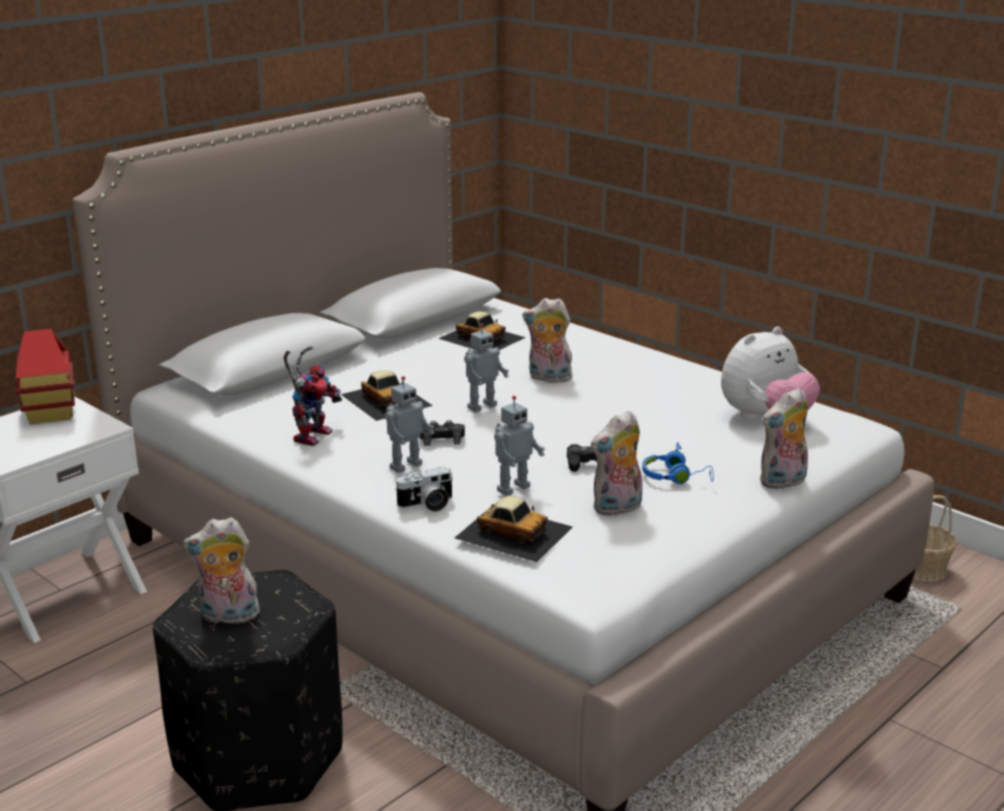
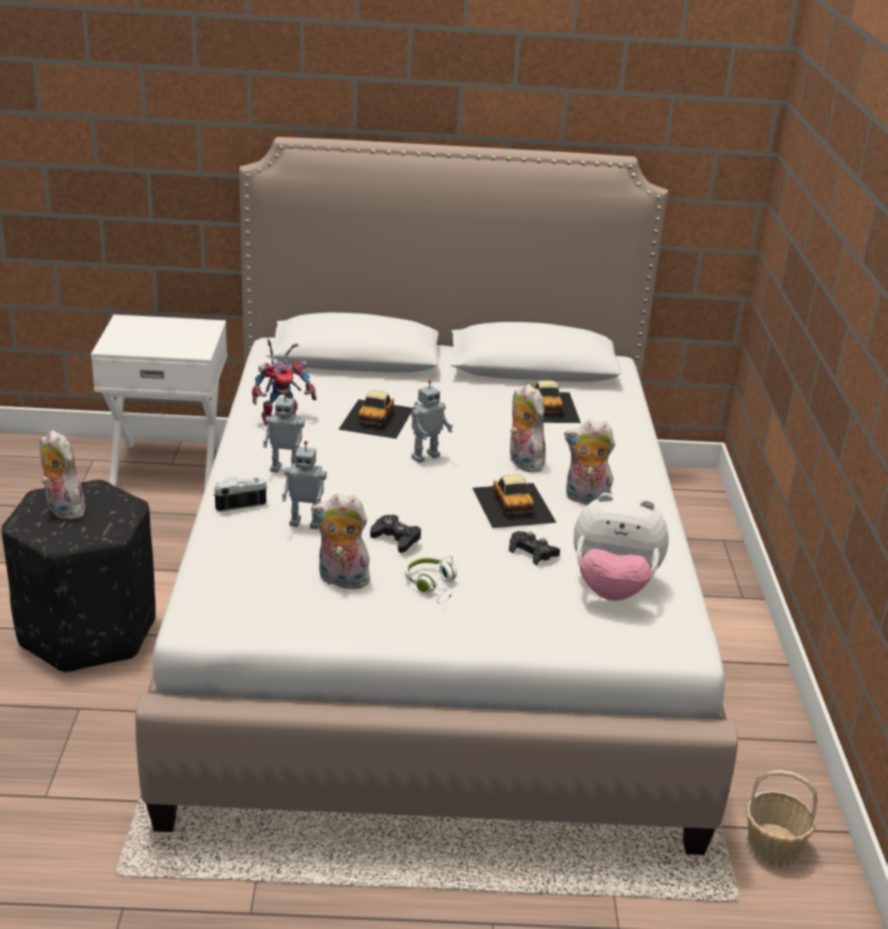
camera: 45 degrees right, 5 degrees up
(50, 413) = (190, 327): toy house -> none
(427, 504) = (239, 502): camera -> camera turned 135 degrees clockwise
(441, 438) = (346, 464): black game controller -> black game controller (533, 552)
(481, 406) = (424, 456): toy robot -> toy robot turned 45 degrees counterclockwise
(513, 532) = (238, 551): toy car -> toy car (513, 504)
(675, 477) = (433, 586): blue headphones -> white headphones
(783, 482) = (503, 641): plush toy -> plush toy (585, 499)

